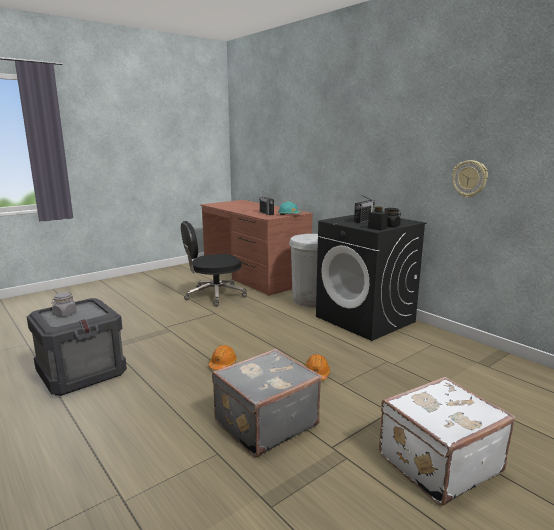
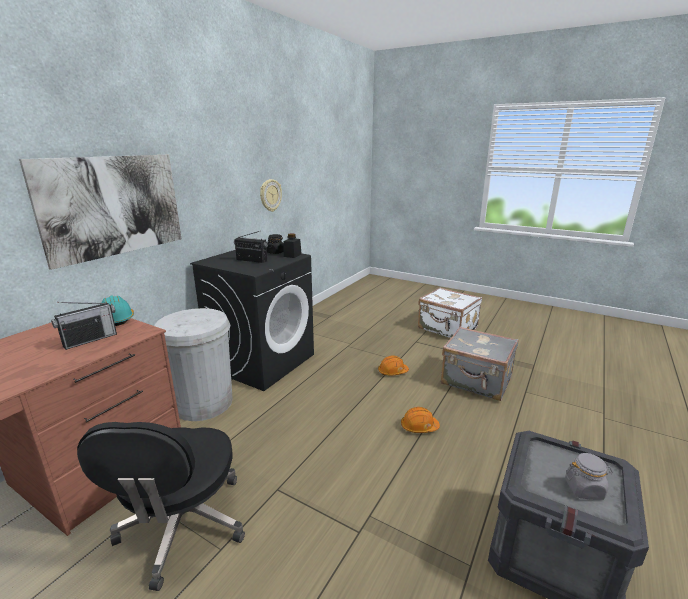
camera: 110 degrees left, 5 degrees up
(214, 295) = (183, 526): black office chair -> black office chair turned 45 degrees clockwise
(333, 159) = (113, 206): none -> picture

